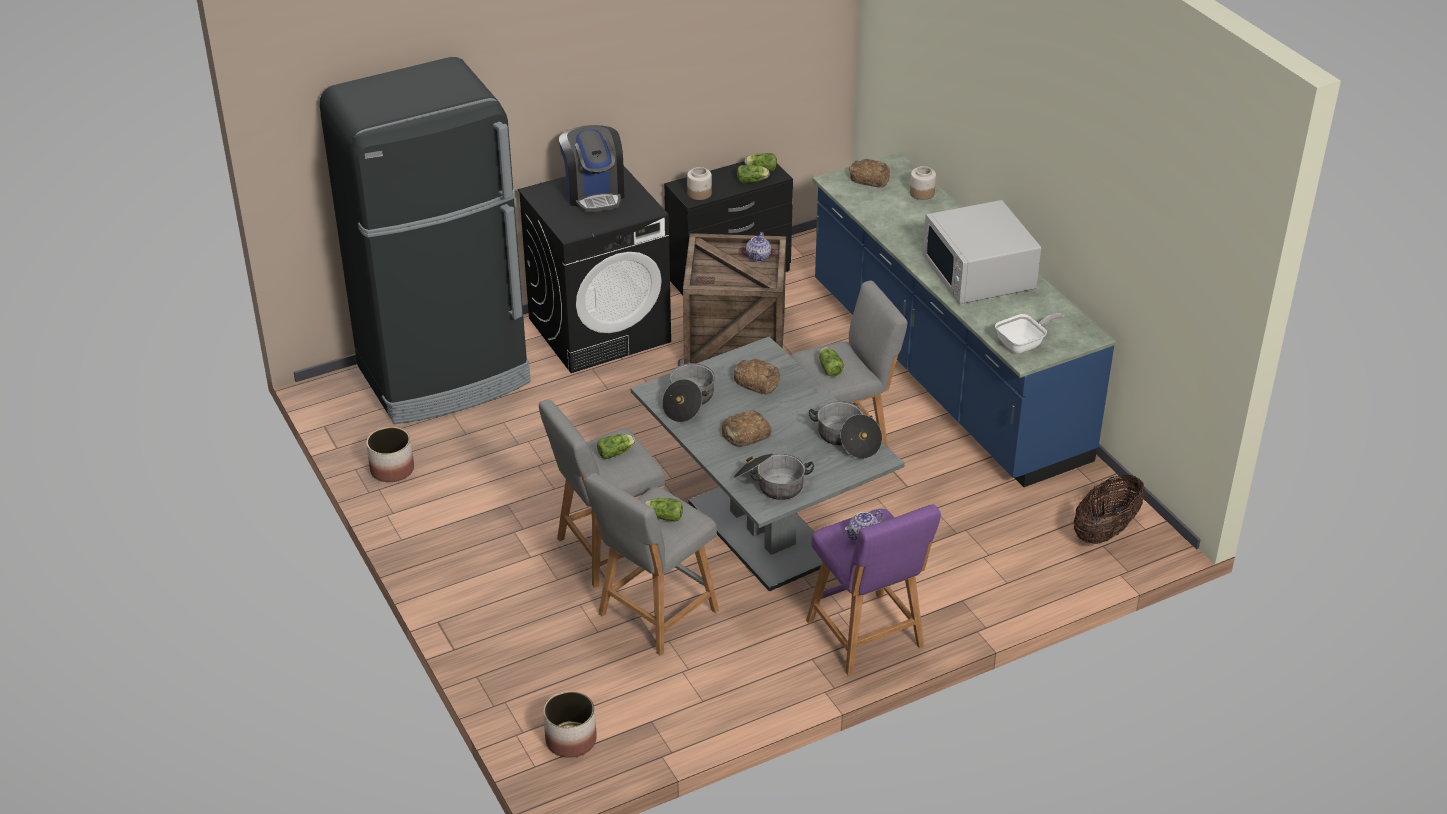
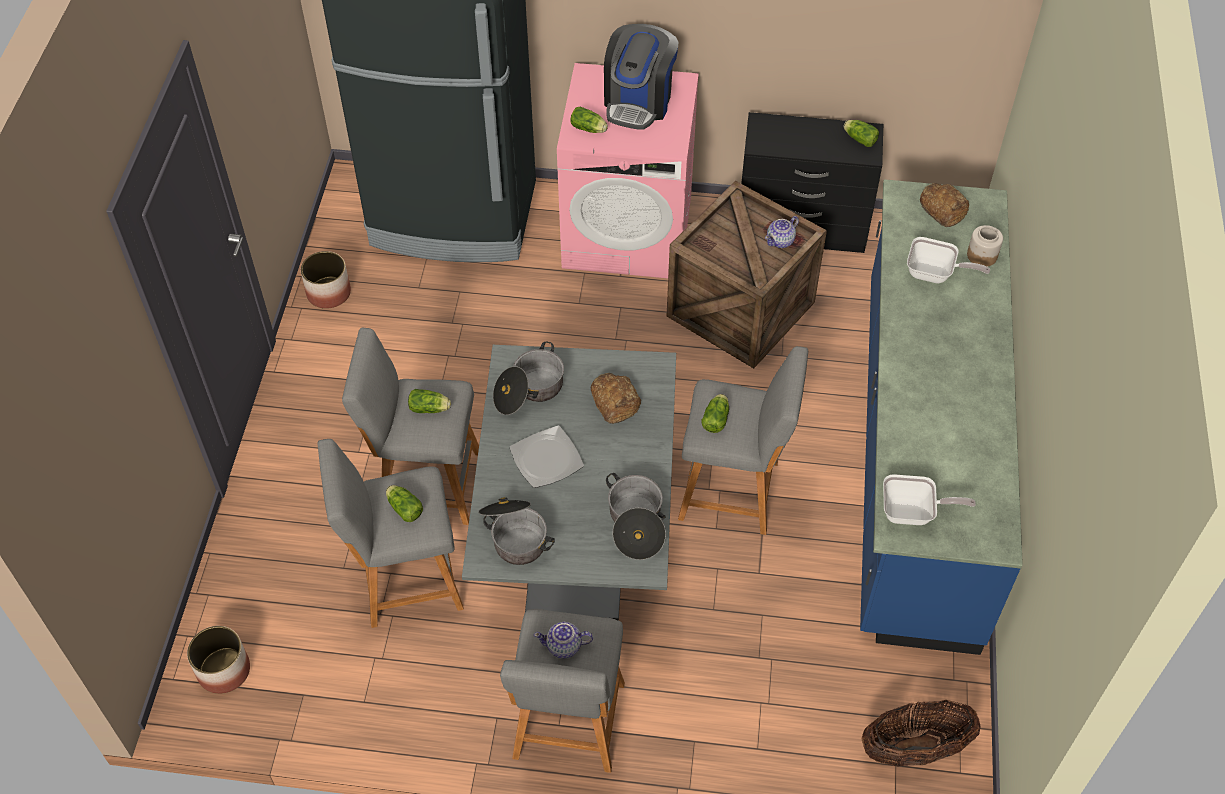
camera: 35 degrees right, 15 degrees up
(600, 330) = (628, 232): black washing machine -> pink washing machine
(699, 193) = (771, 141): jar -> none
(745, 433) = (546, 460): bread -> plate
(753, 181) = (838, 150): lettuce -> lettuce (589, 129)
(867, 637) = (568, 727): purple stool -> grey stool
(902, 215) = (934, 274): none -> frying pan
(978, 274) = (948, 393): white microwave -> none

